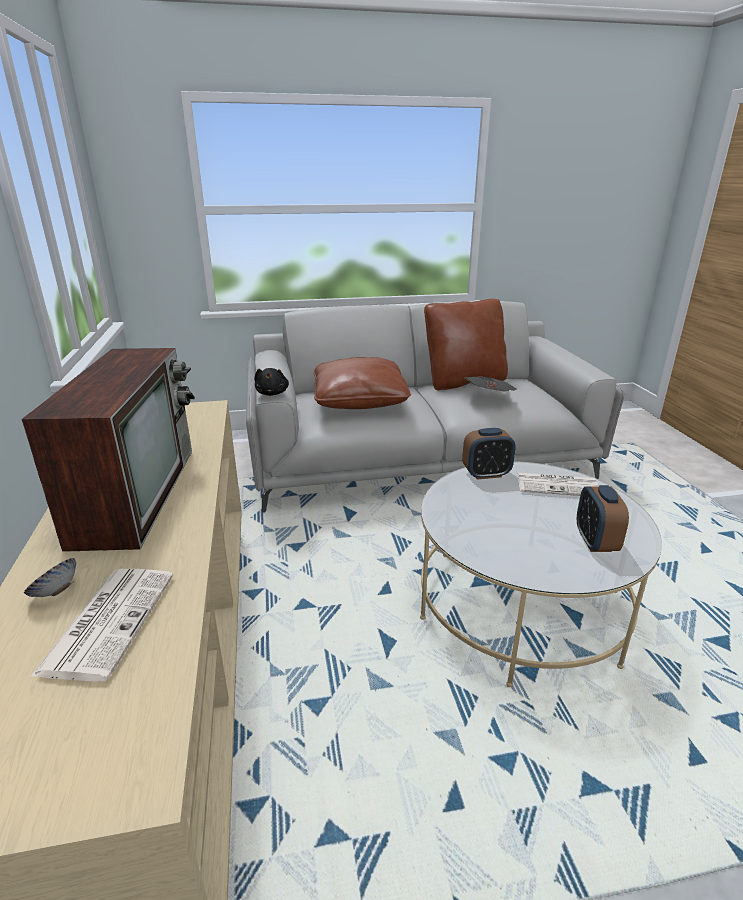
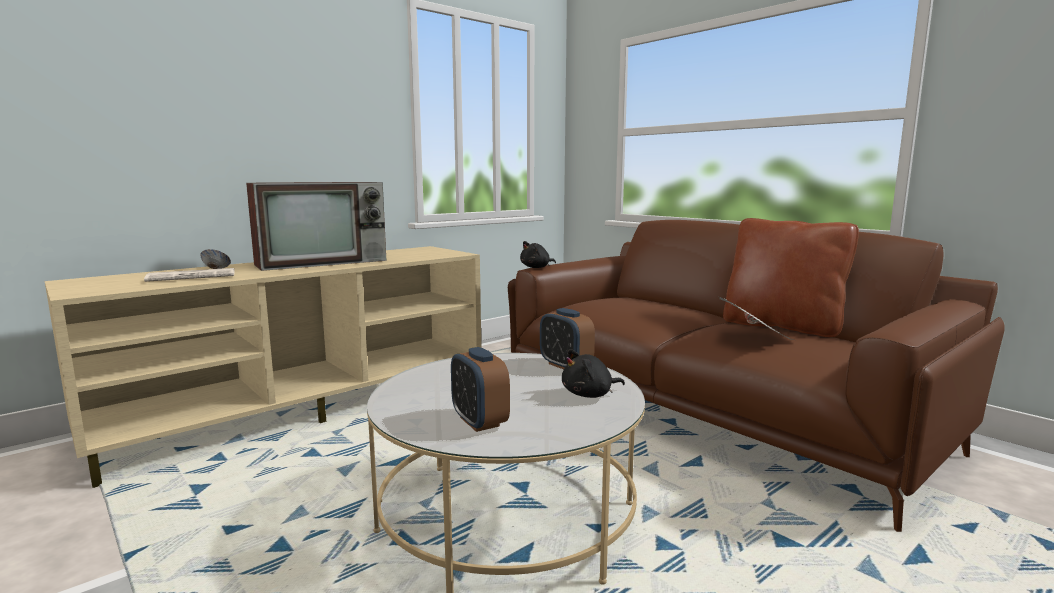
camera: 60 degrees right, 15 degrees down
(360, 400) = (633, 306): brown pillow -> none
(419, 458) = (712, 409): grey sofa -> brown sofa
(558, 485) = (590, 395): newspaper -> black plush toy
(595, 542) = (479, 421): alarm clock -> alarm clock turned 90 degrees counterclockwise

